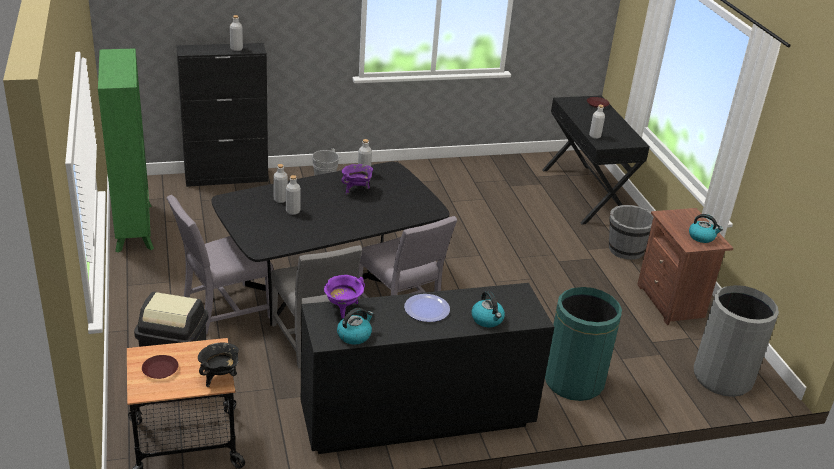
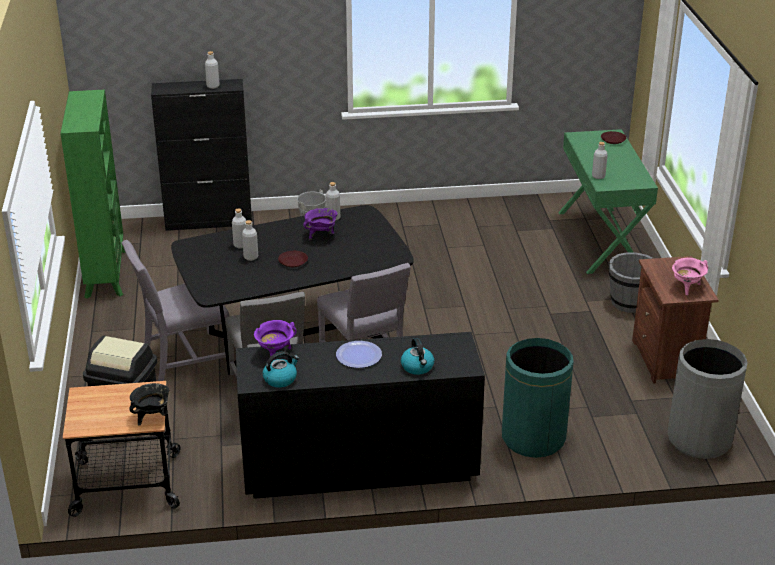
camera: 10 degrees right, 0 degrees up
(160, 369) = (97, 408): brown plate -> brown plate (293, 261)
(585, 194) = (601, 240): black console table -> green console table
(702, 237) = (686, 287): kettle -> pink cooking pot

